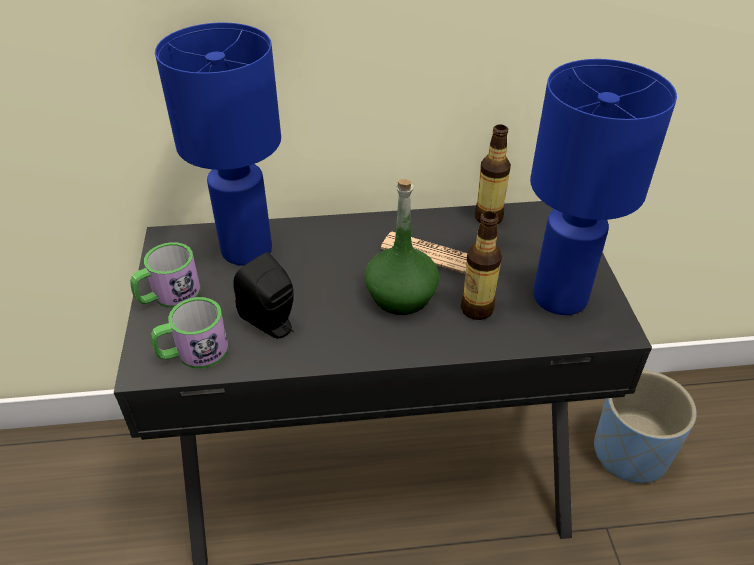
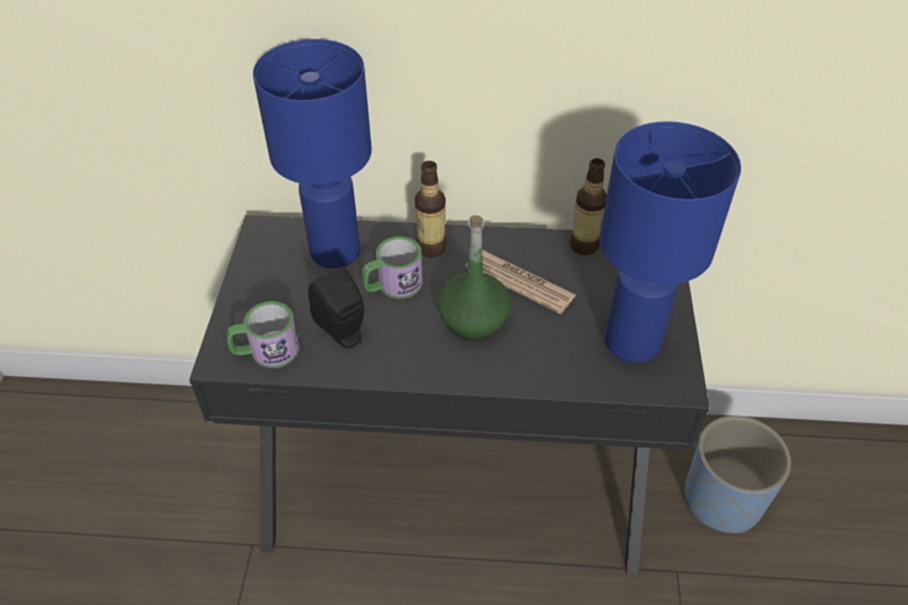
camera: 10 degrees right, 5 degrees up
(169, 295) = (253, 290): mug -> mug (392, 286)
(477, 309) = (544, 344): bottle -> bottle (431, 248)

